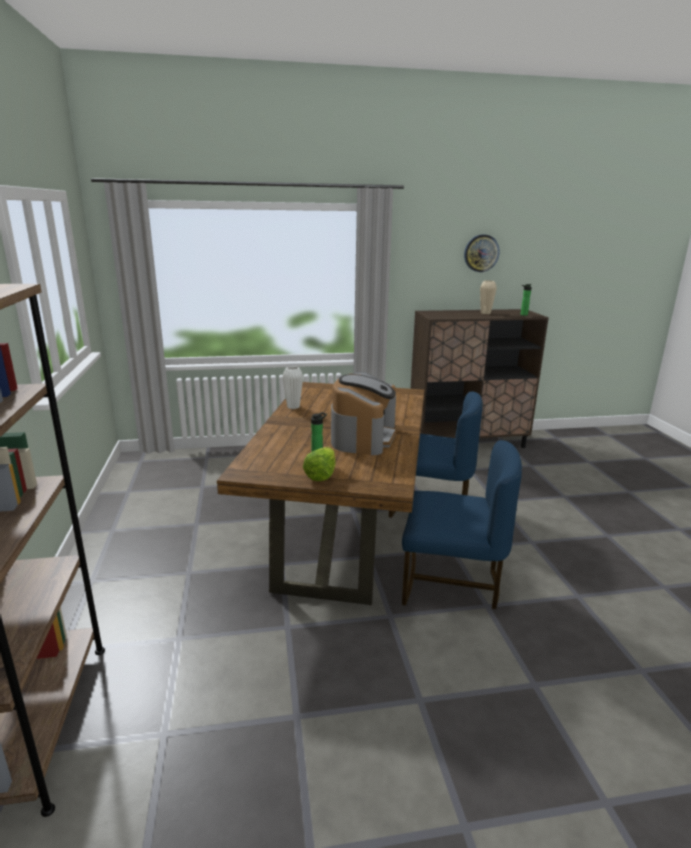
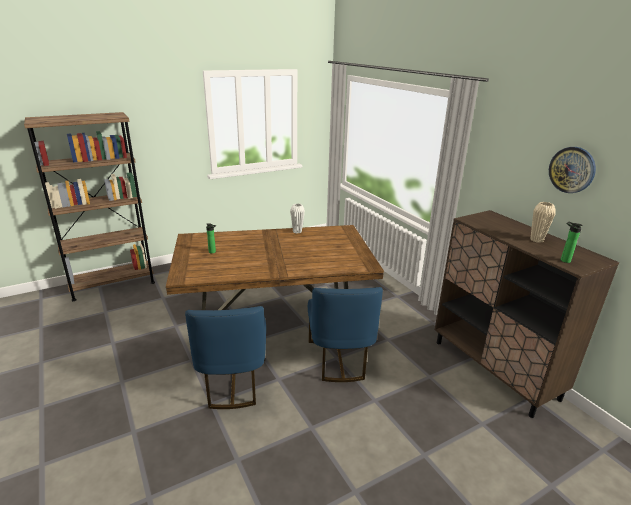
camera: 70 degrees right, 5 degrees up
(321, 474) = (191, 256): lettuce -> none
(363, 437) = (255, 260): coffee machine -> none

